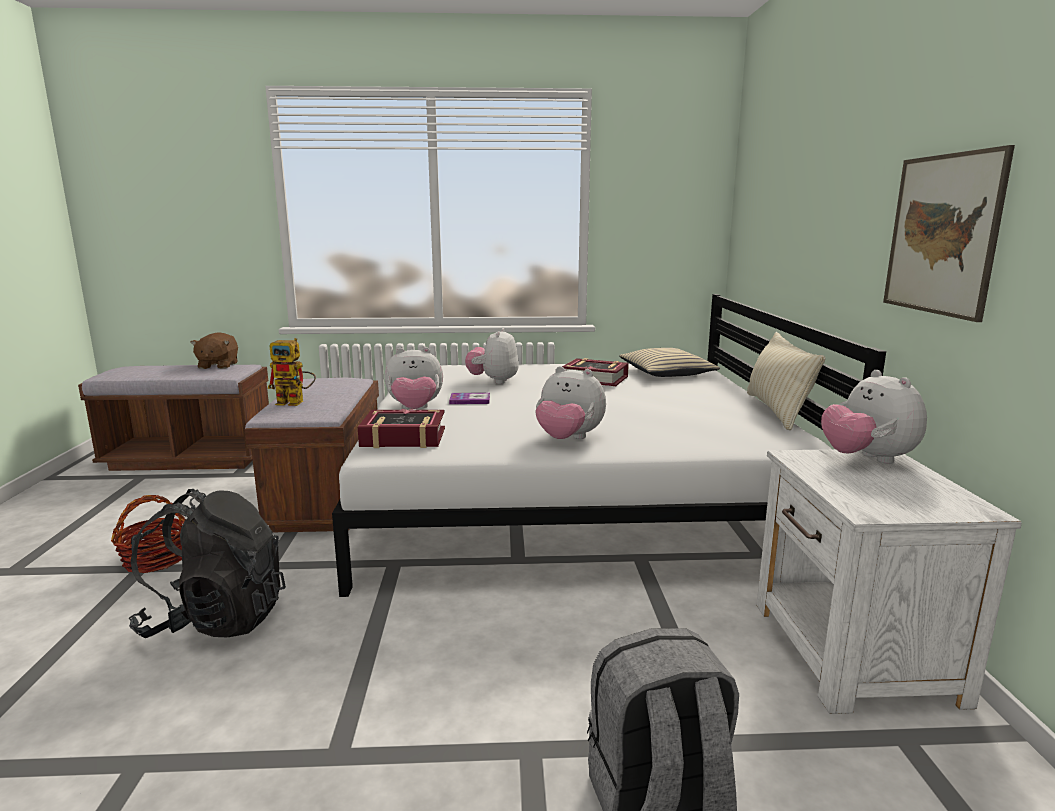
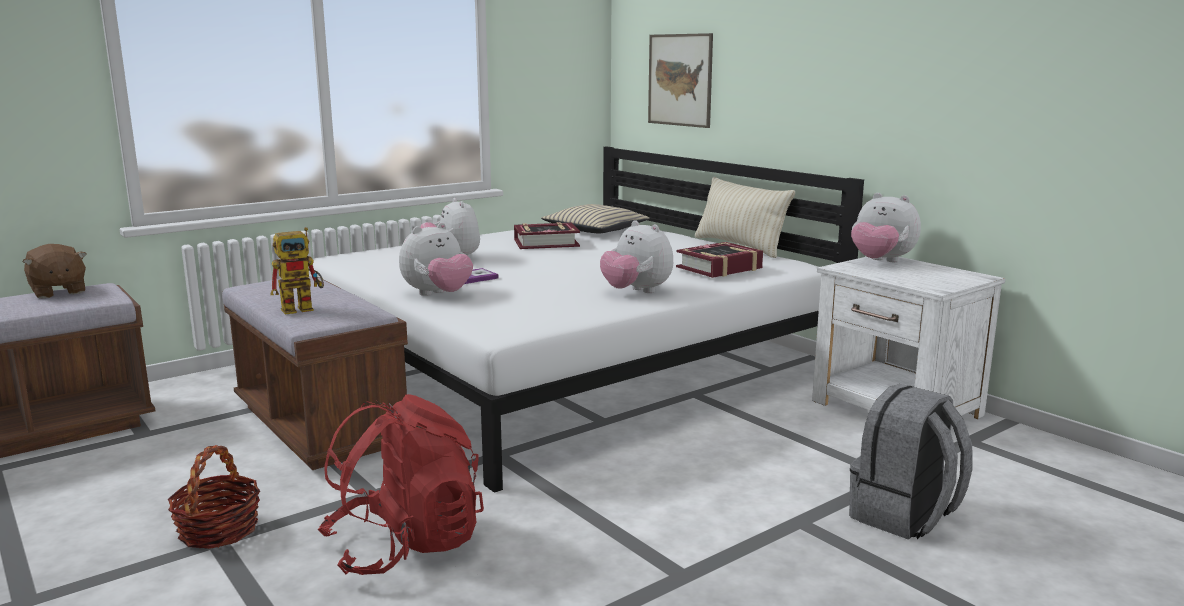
camera: 35 degrees left, 0 degrees up
(216, 619) = (405, 546): black backpack -> red backpack
(403, 437) = (493, 317): book -> book (719, 268)
(568, 439) = (636, 292): plush toy -> plush toy turned 60 degrees clockwise
(942, 234) = (901, 88): picture -> picture (680, 80)

